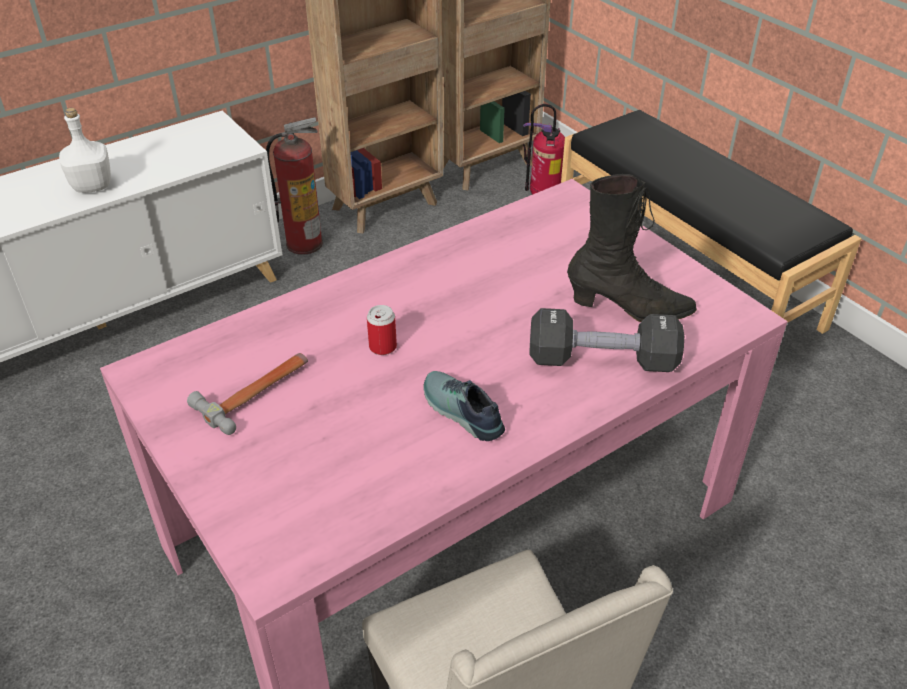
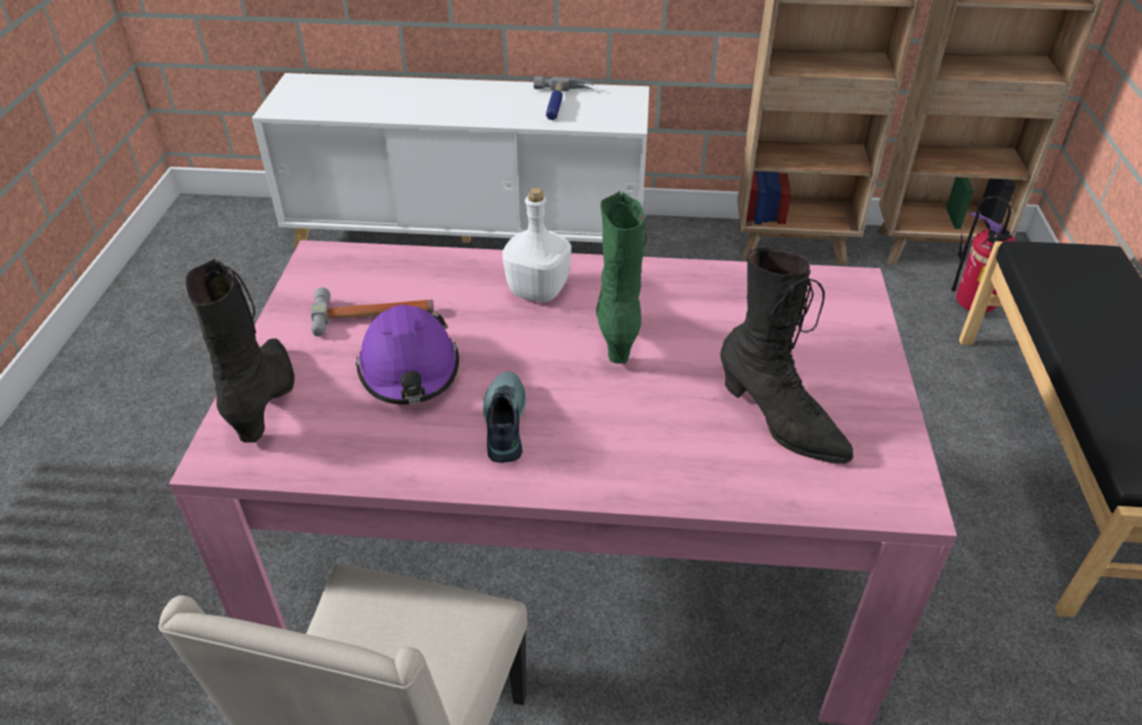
camera: 40 degrees right, 0 degrees up
(93, 186) = (483, 110): white bottle -> white bottle (537, 291)
(160, 154) = (560, 104): none -> hammer
(252, 507) = (266, 400): none -> black boot
(304, 243) = (685, 246): fire extinguisher -> none
(342, 416) = (410, 370): none -> purple hard hat
(383, 347) = (509, 332): can -> none
(458, 303) = (618, 329): none -> green boot
(602, 360) = (688, 454): black dumbbell -> none

